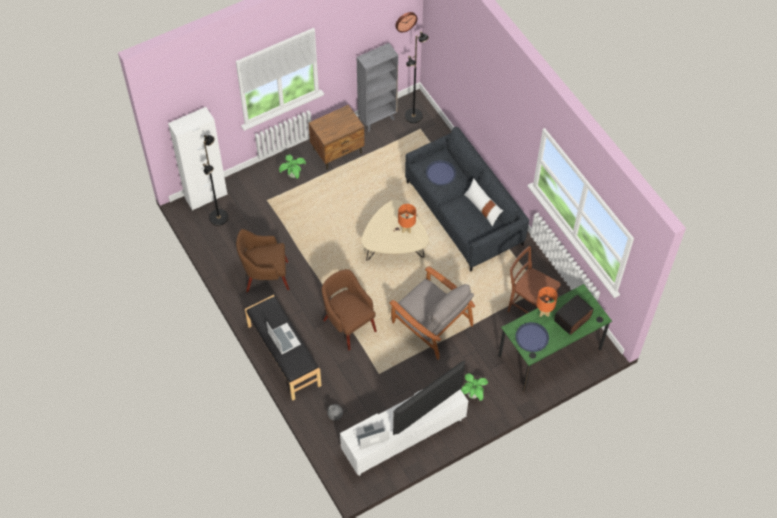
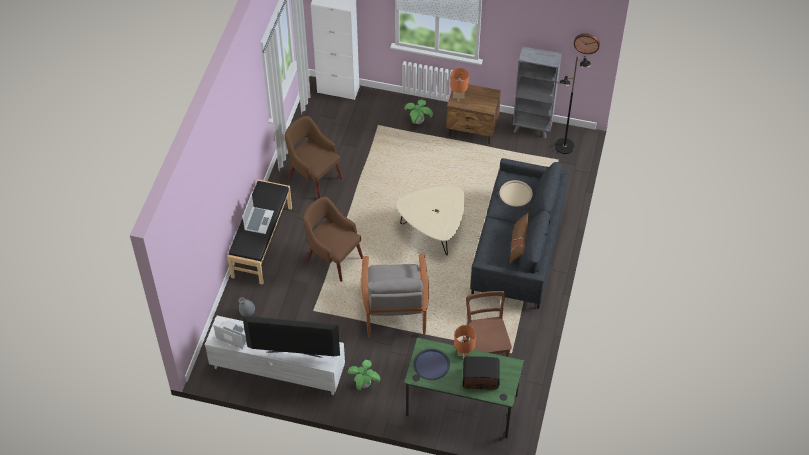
camera: 45 degrees right, 5 degrees down
(219, 217) = (330, 111): black floor lamp -> none
(348, 324) = (333, 258): brown armchair -> brown armchair turned 60 degrees counterclockwise
(406, 229) = (443, 216): orange table lamp -> orange table lamp (458, 97)
(440, 173) = (515, 194): blue tray -> beige tray
(482, 208) = (518, 244): white pillow -> brown pillow

